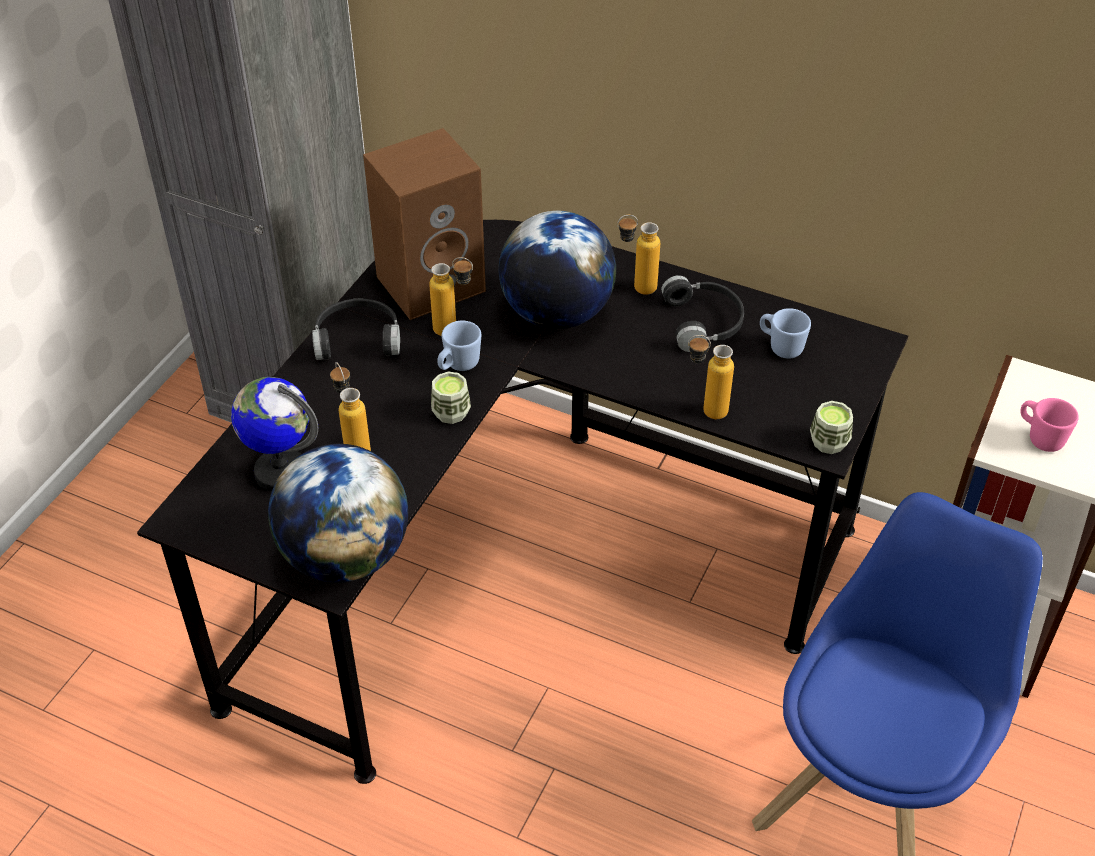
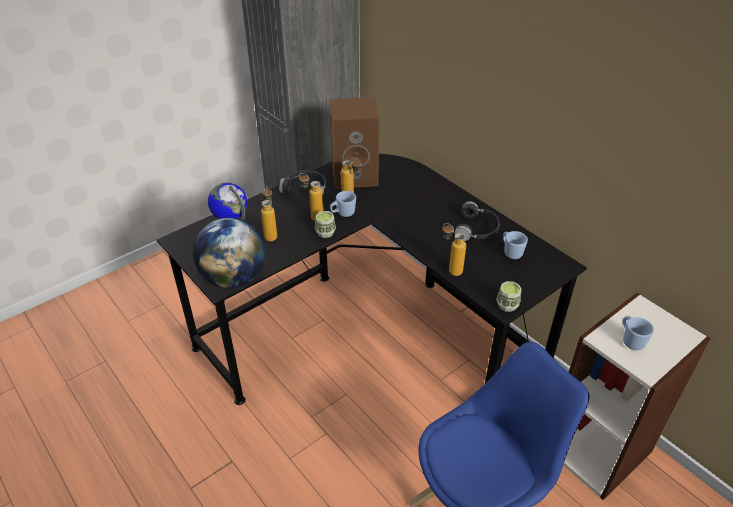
camera: 25 degrees right, 5 degrees down
(557, 314) = (405, 205): globe -> none
(635, 288) = (452, 204): bottle -> bottle (312, 217)
(1040, 437) = (630, 340): pink mug -> blue mug

